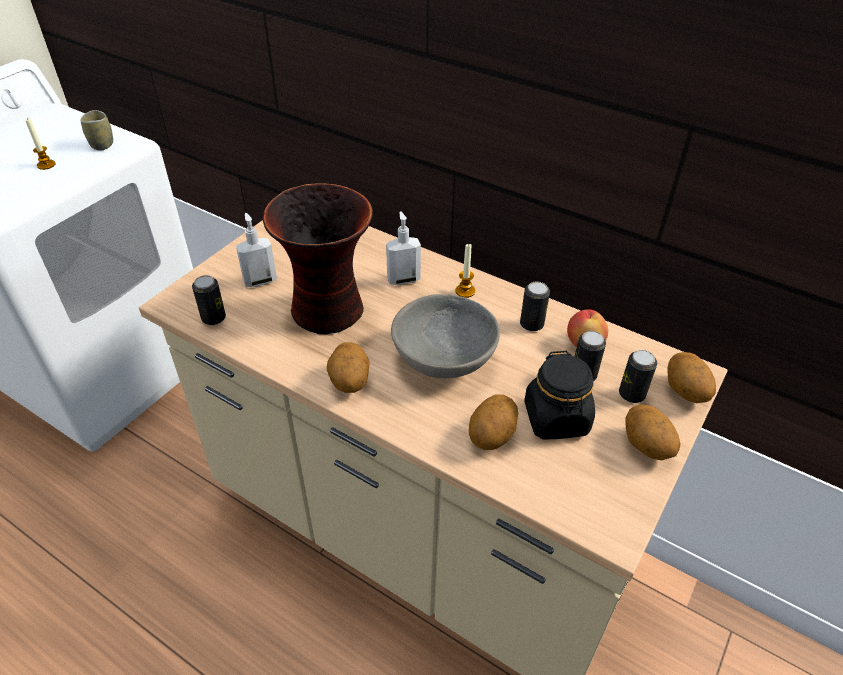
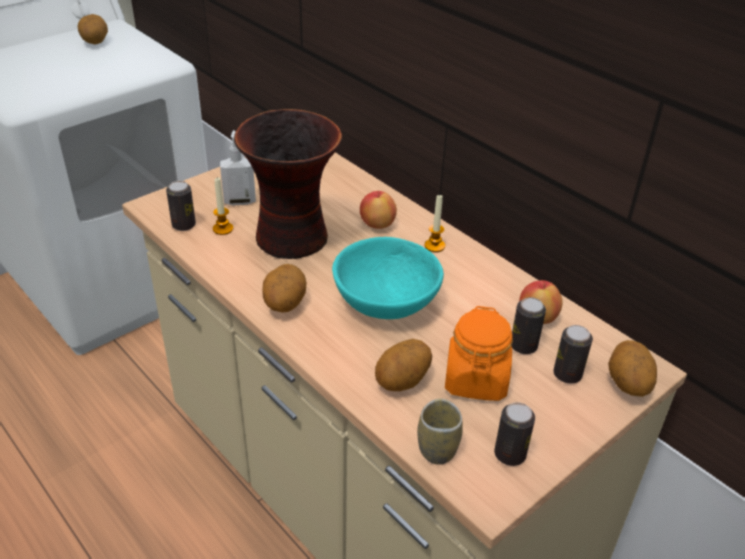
camera: 15 degrees right, 5 degrees down
(46, 165) = (89, 69): candle -> candle (223, 229)
(102, 145) = (144, 60): cup -> cup (437, 449)
(403, 279) = (377, 224): soap dispenser -> apple
(445, 357) = (388, 301): grey bowl -> turquoise bowl
(531, 324) = (489, 289): can -> can (509, 454)
(556, 419) = (476, 380): black jar -> orange jar
(645, 446) = (559, 426): potato -> potato (95, 42)

